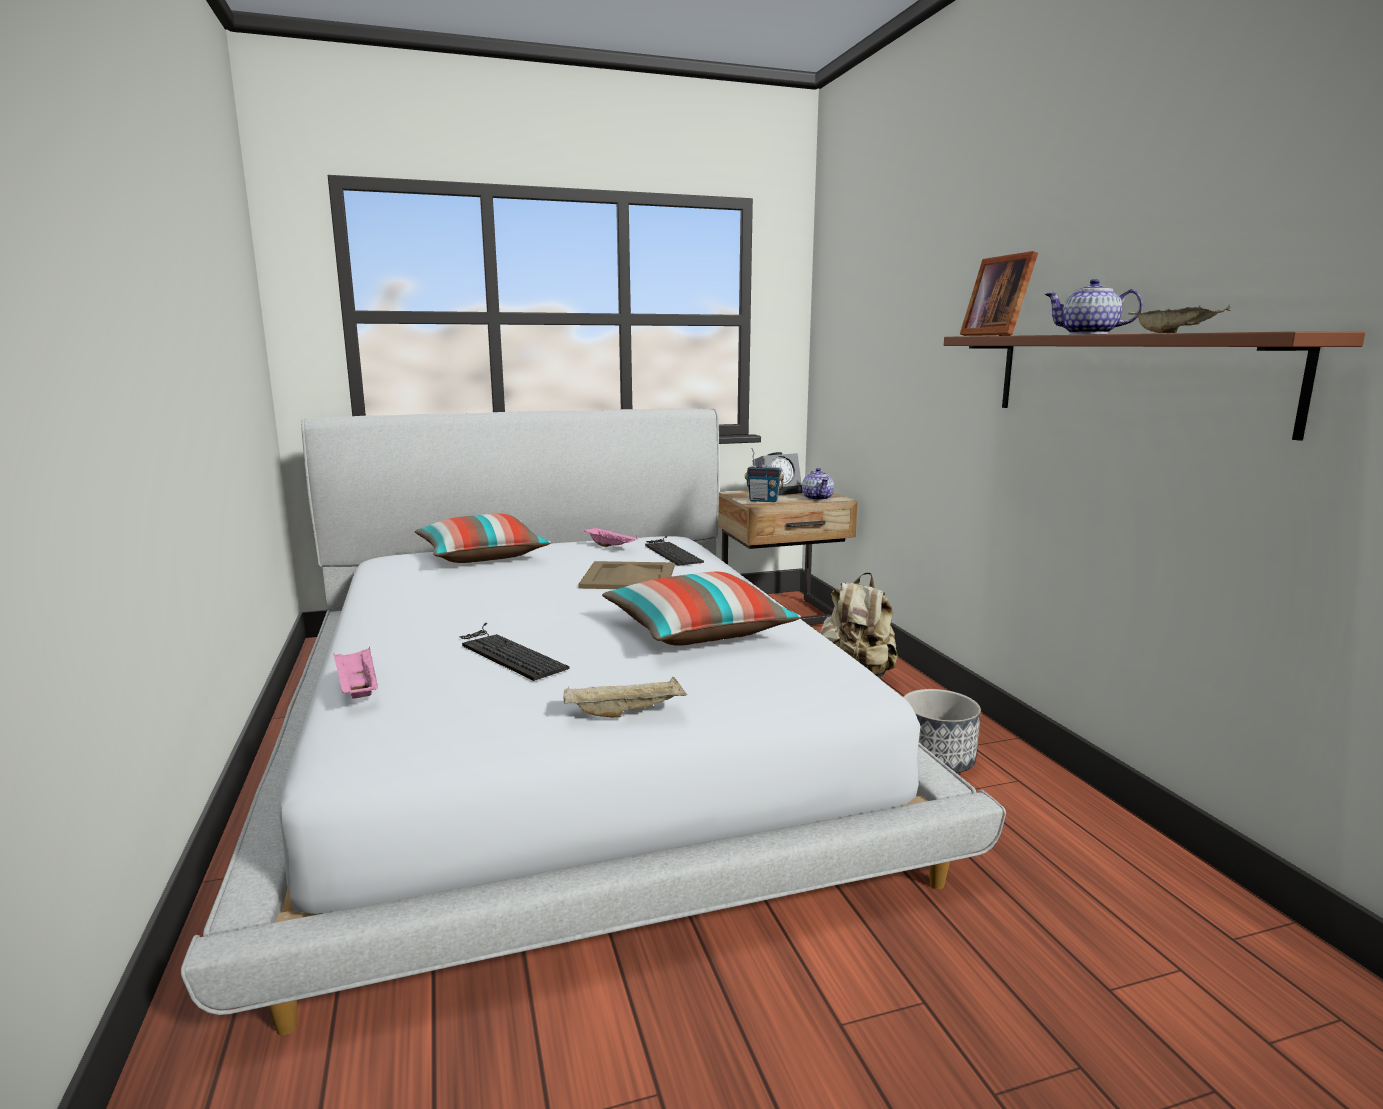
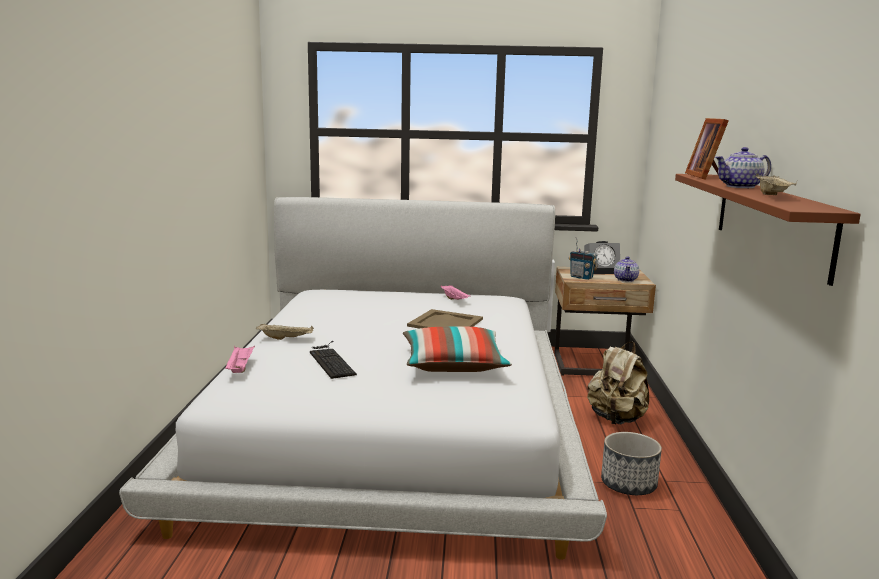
camera: 20 degrees right, 0 degrees up
(482, 557) = (367, 297): pillow -> none
(627, 712) = (368, 405): beige tray -> beige tray (286, 338)
(670, 551) = (492, 308): keyboard -> none
(1089, 334) = (740, 187): teapot -> teapot turned 60 degrees counterclockwise

